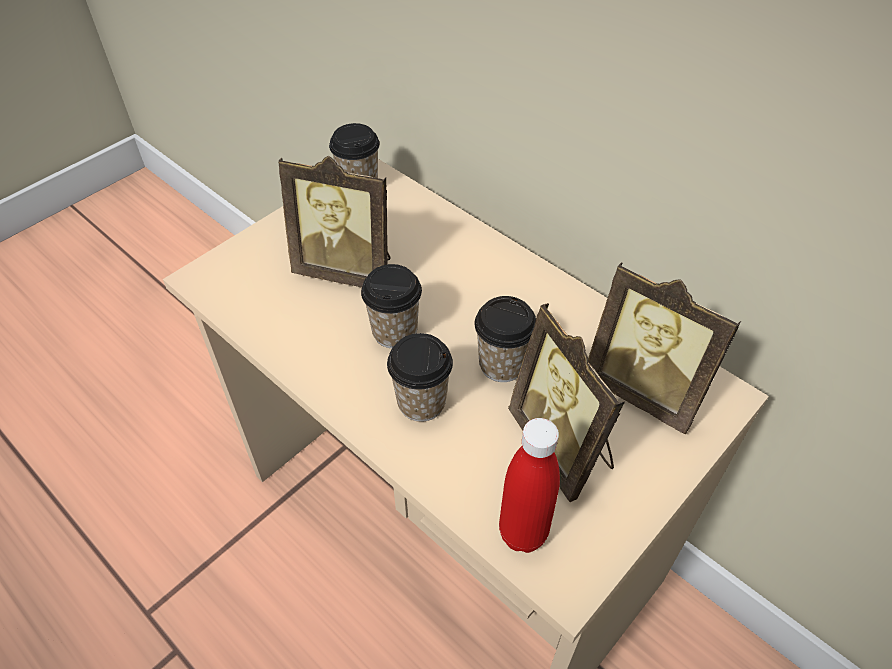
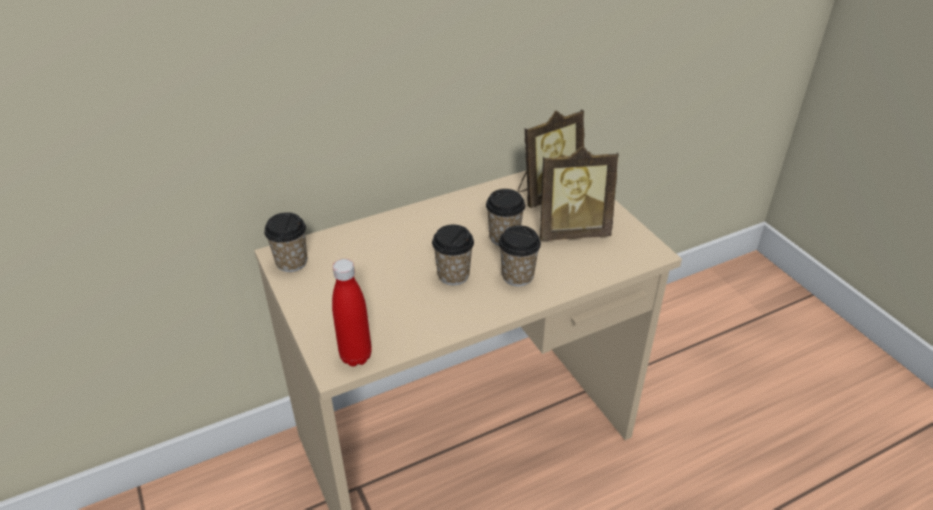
camera: 70 degrees left, 10 degrees down
(347, 270) = (380, 285): picture frame -> none
(523, 533) = (621, 259): red bottle -> red bottle (356, 356)

